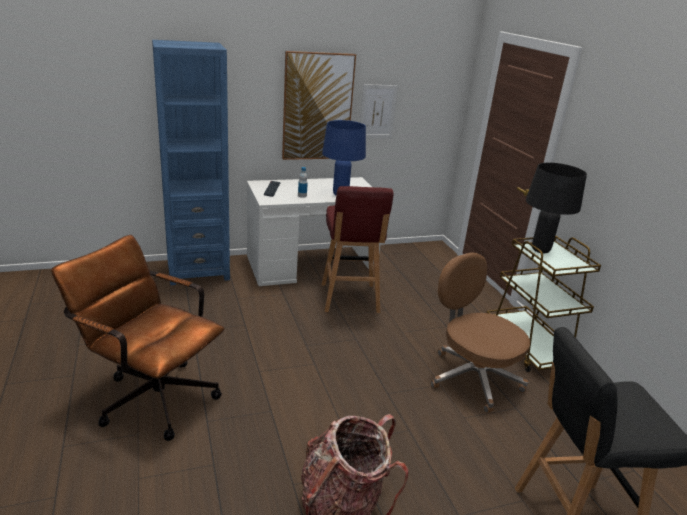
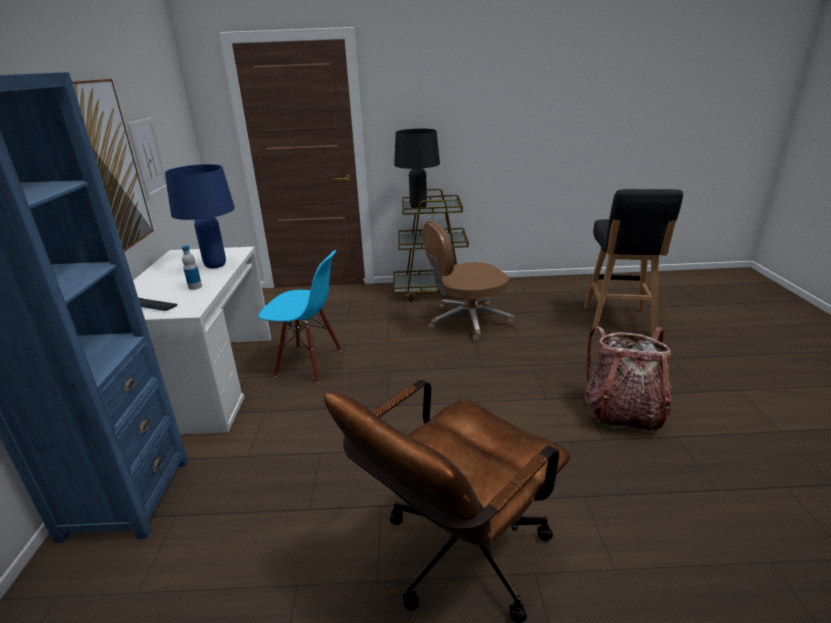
camera: 70 degrees left, 0 degrees up
(349, 299) = (309, 363): red stool -> blue chair

